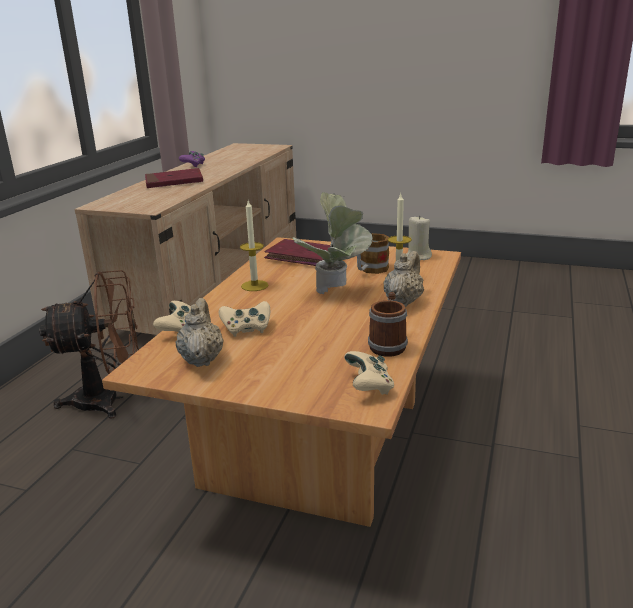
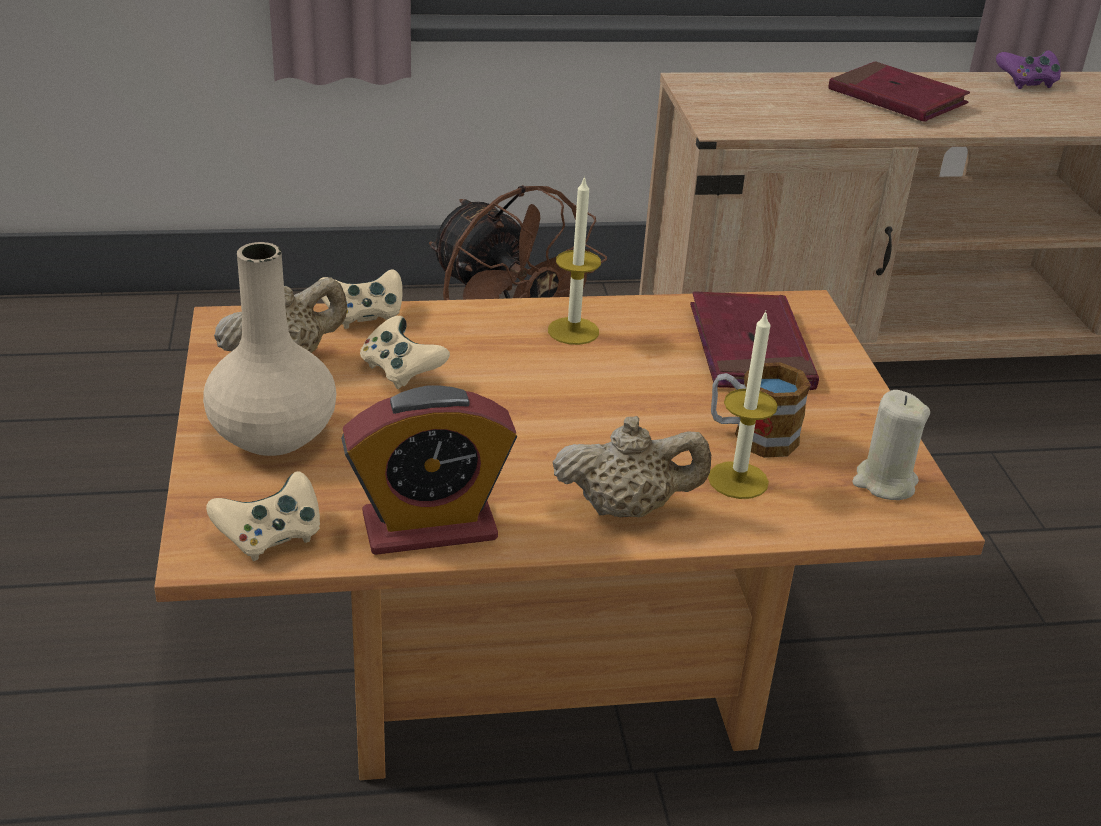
camera: 60 degrees right, 10 degrees up
(273, 373) = (272, 435): none -> beige vase
(336, 293) = (606, 422): potted plant -> none
(388, 345) = (429, 527): mug -> alarm clock

